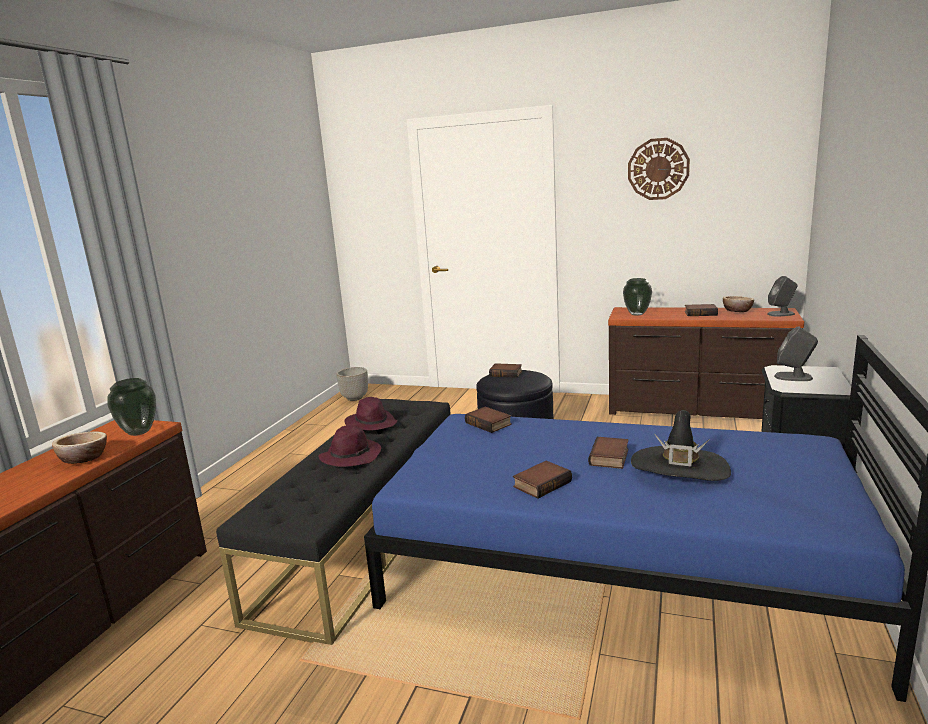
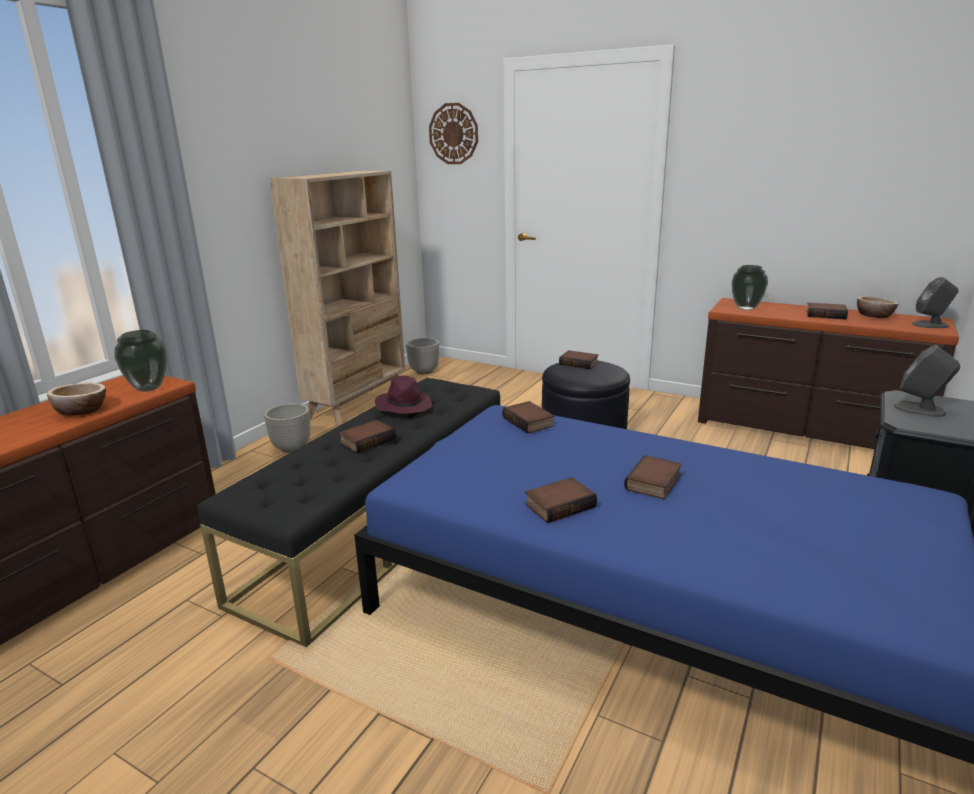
camera: 10 degrees right, 5 degrees up
(252, 479) = (292, 447): none -> planter
(302, 433) = (358, 403): none -> beige bookcase
(351, 456) = (367, 440): purple hat -> book
(658, 169) = (797, 131): wall clock -> wall clock (453, 134)
(679, 468) = (735, 509): black hat -> none

